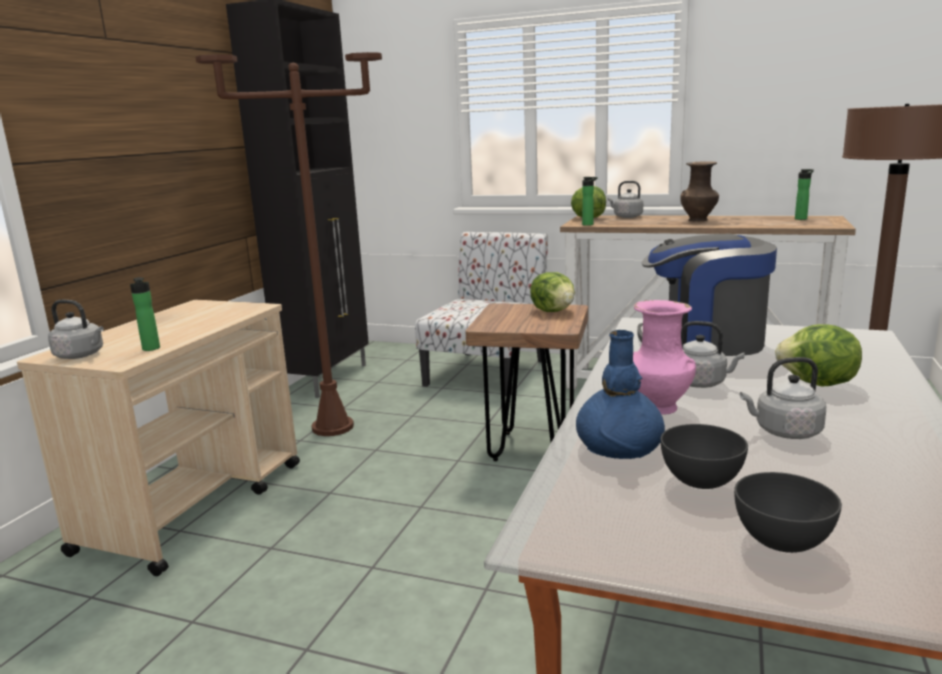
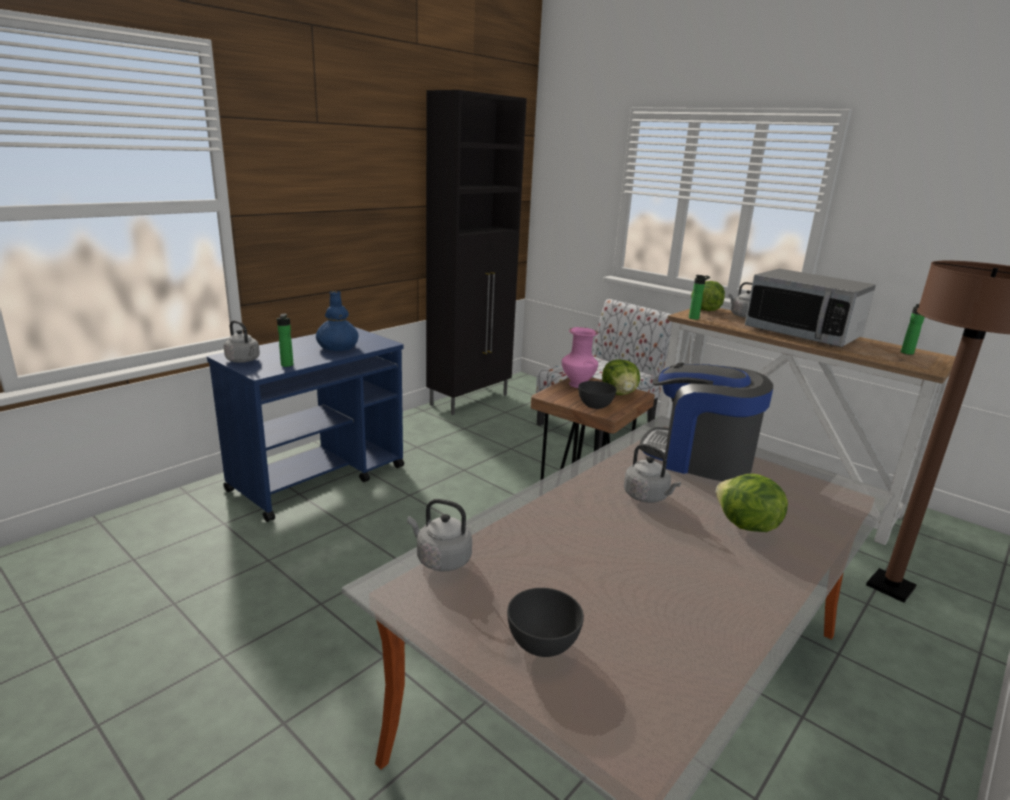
camera: 20 degrees right, 5 degrees up
(196, 505) = (319, 478): beige cart -> blue cart
(332, 427) = (446, 442): brown floor lamp -> none
(618, 447) = (518, 532): blue vase -> blue vase (337, 347)
(657, 407) = (586, 508): pink vase -> pink vase (577, 384)
(698, 220) = (802, 334): brown vase -> microwave
(700, 481) = (543, 579): grey bowl -> grey bowl (595, 406)
(784, 432) = (659, 560): grey kettle -> grey kettle (441, 559)

